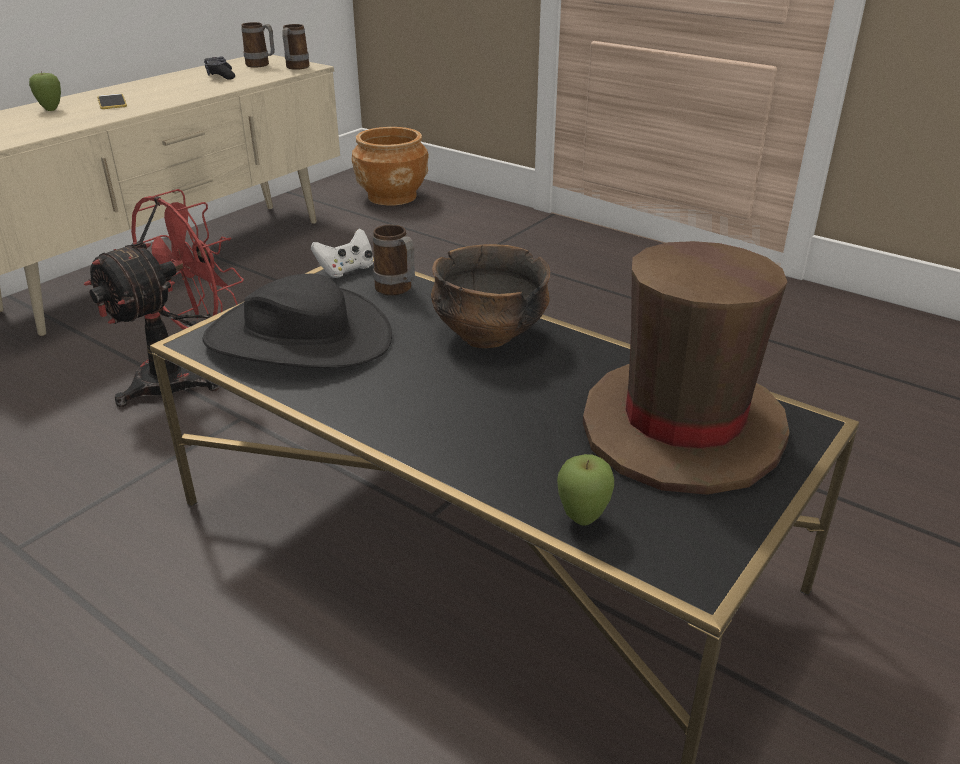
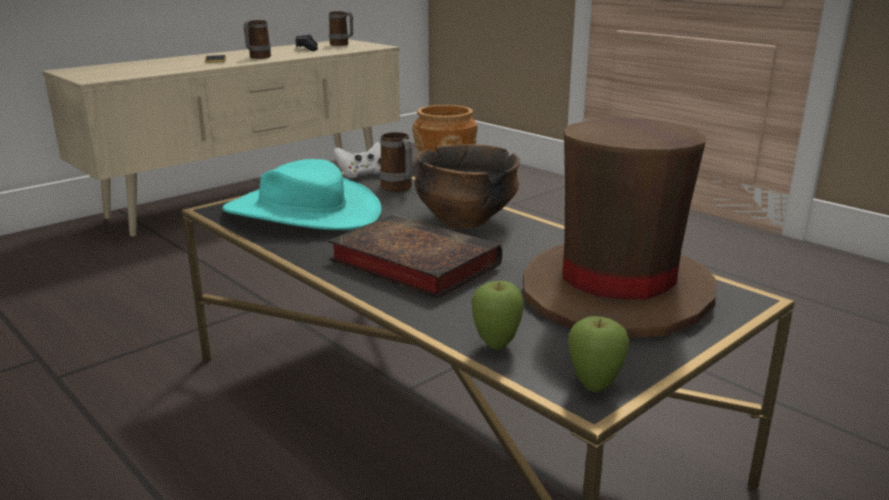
camera: 10 degrees right, 10 degrees down
(51, 109) = (168, 62): apple -> apple (594, 386)
(183, 376) = (232, 271): red fan -> none
(295, 68) = (368, 47): mug -> mug (257, 58)
(298, 337) = (303, 212): black hat -> turquoise hat
(449, 407) = (409, 263): none -> book

